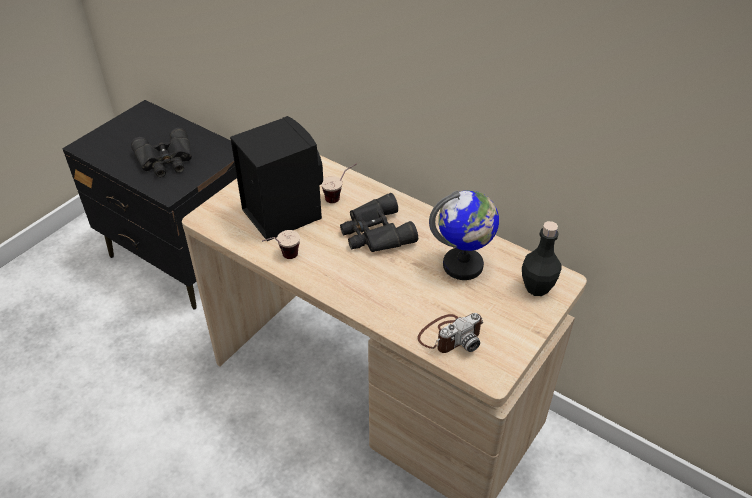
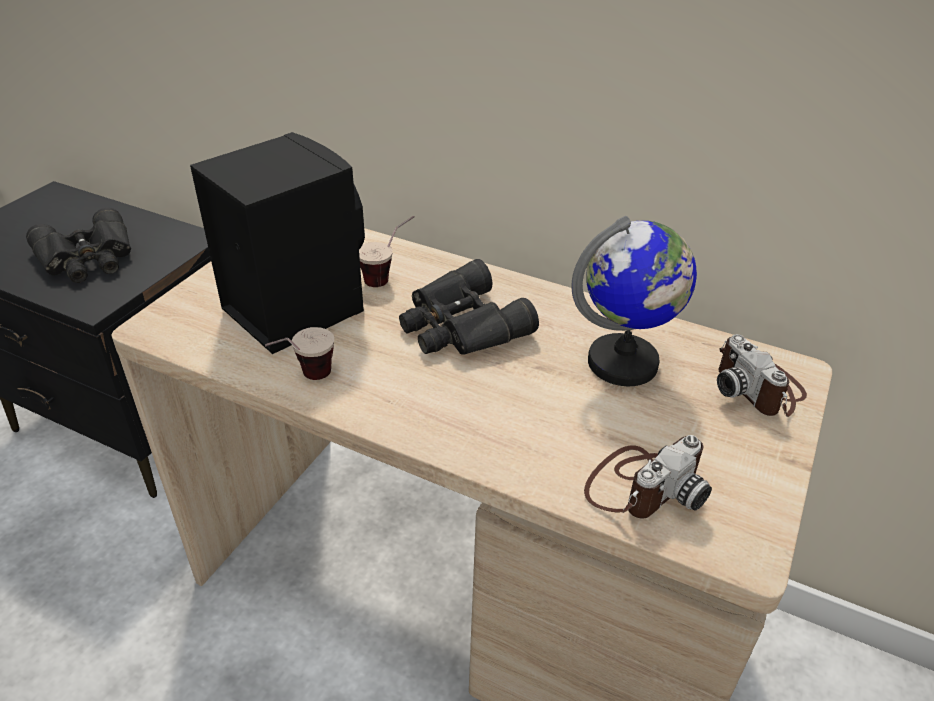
camera: 10 degrees left, 5 degrees down
(537, 287) = (758, 386): black bottle -> camera

